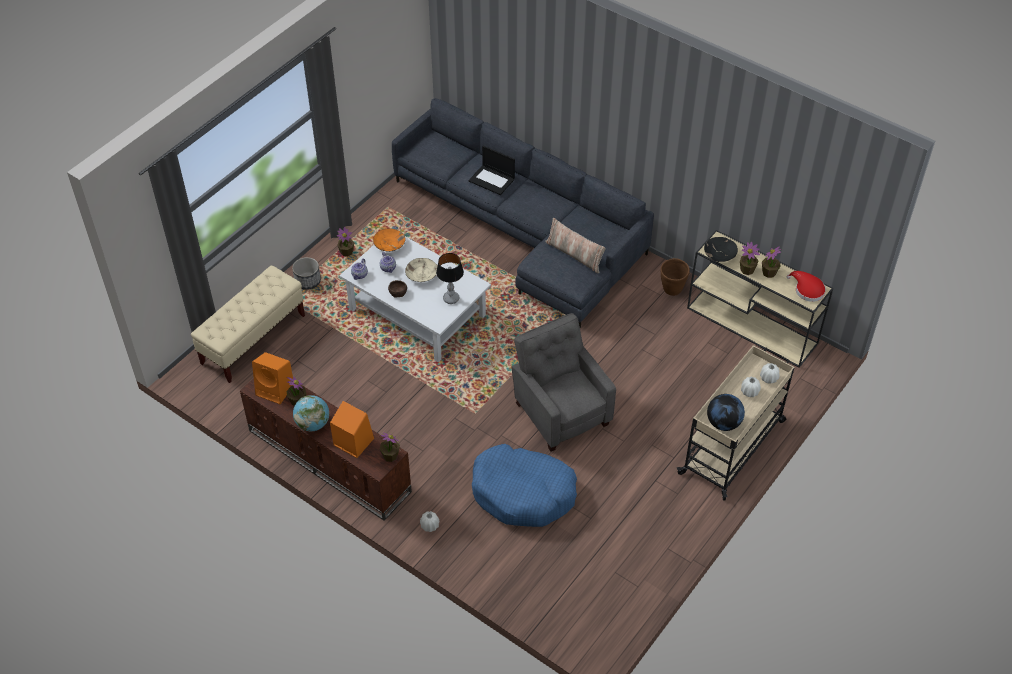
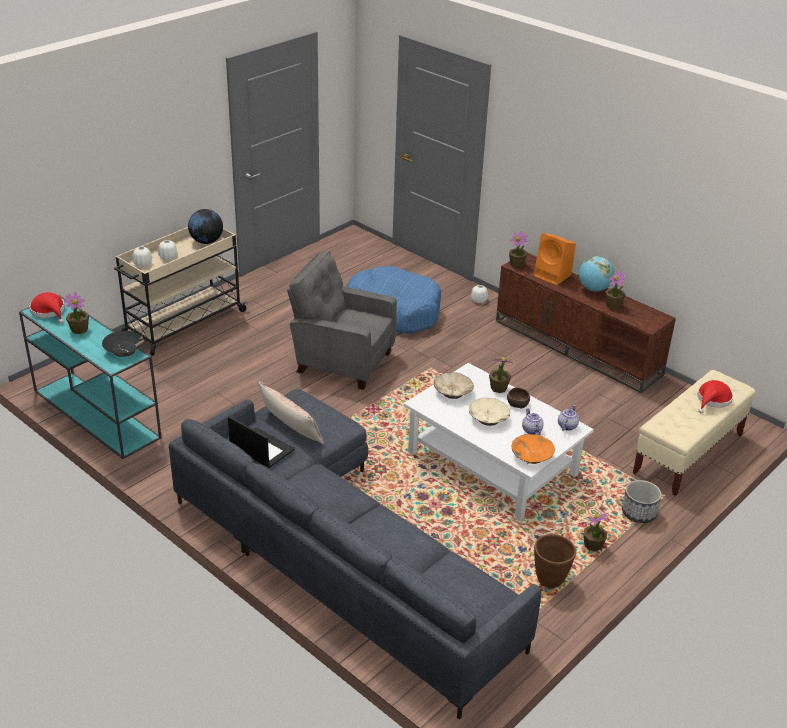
camera: 175 degrees left, 15 degrees down
(233, 312) = (712, 400): none -> red hat
(276, 390) = (638, 315): orange speaker -> none
(451, 298) = (453, 392): table lamp -> beige bowl
(492, 180) = (381, 531): laptop -> laptop (261, 448)
(561, 412) = (342, 361): grey armchair -> grey armchair turned 135 degrees clockwise
(672, 290) = (168, 458): brown planter -> brown planter (550, 579)
(747, 270) = (102, 334): potted plant -> potted plant (498, 388)
(753, 326) = (95, 413): beige console table -> turquoise console table

